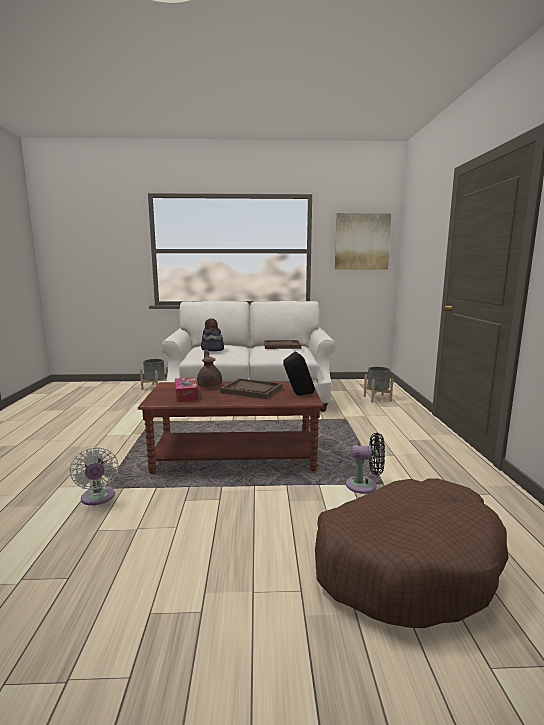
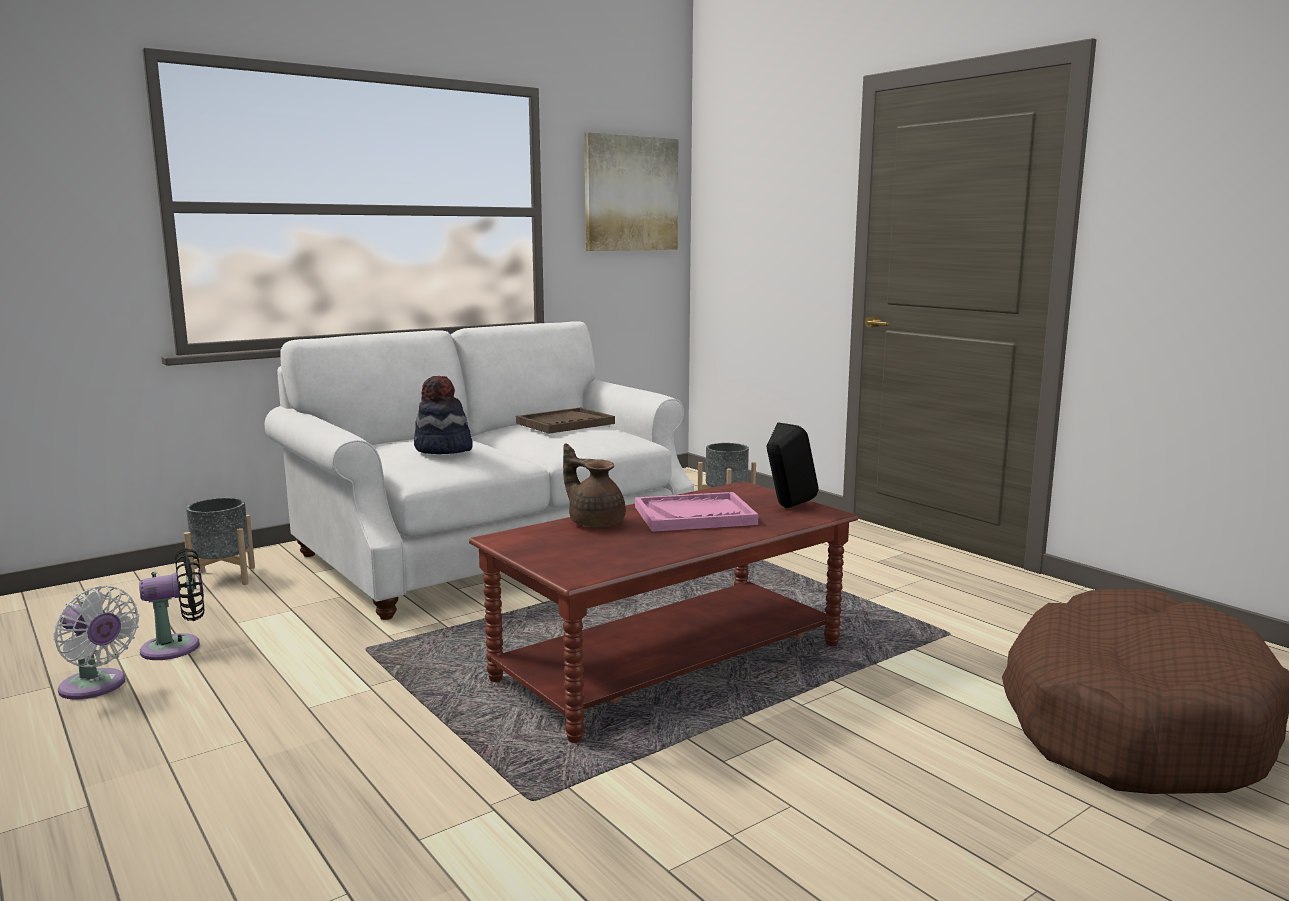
camera: 35 degrees left, 0 degrees up
(98, 498) = (556, 823): white fan -> white fan (96, 687)
(186, 395) = (603, 549): tissue box -> none
(252, 390) = (695, 515): brown tray -> pink tray
(364, 486) = (933, 644): black fan -> black fan (177, 647)

